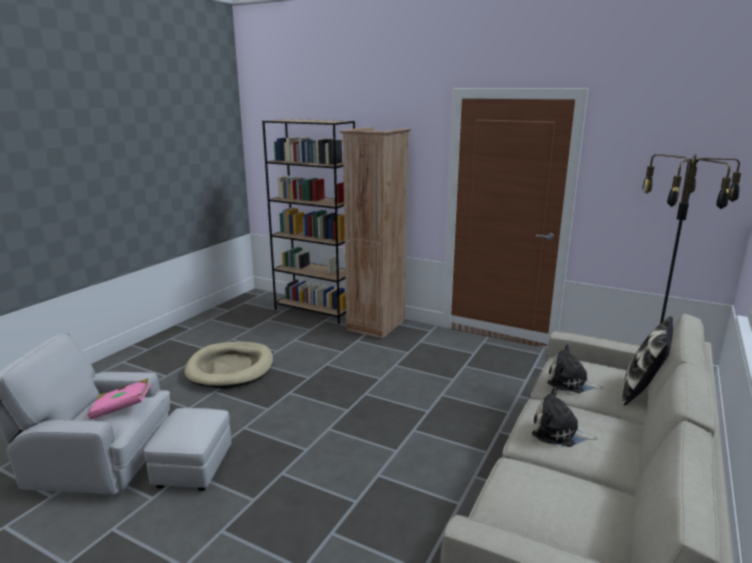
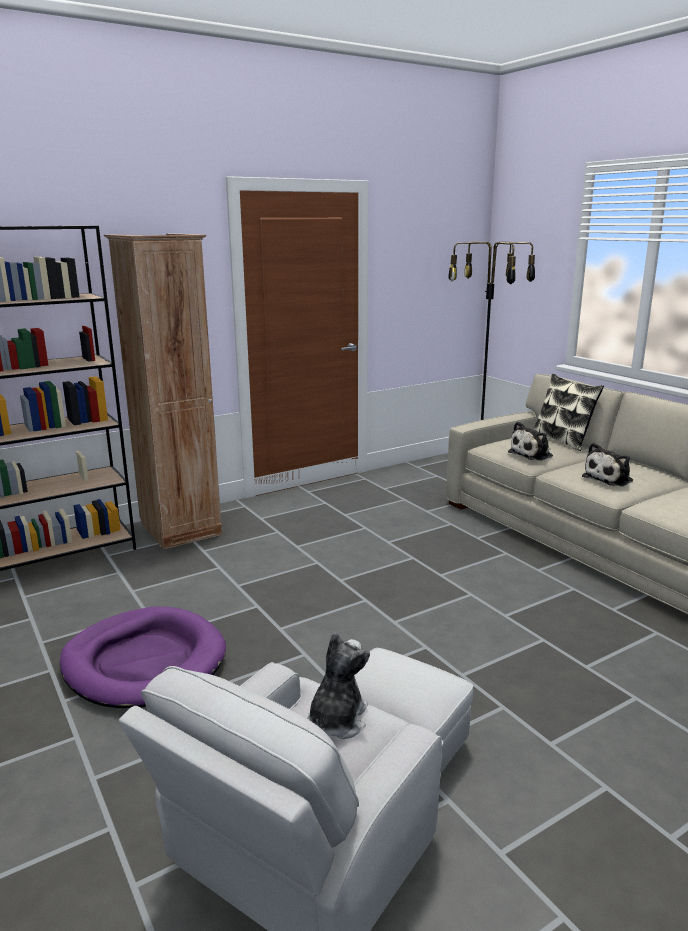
camera: 60 degrees left, 0 degrees up
(122, 408) = (336, 720): pink book -> plush toy
(231, 368) = (144, 662): beige dog bed -> purple dog bed

